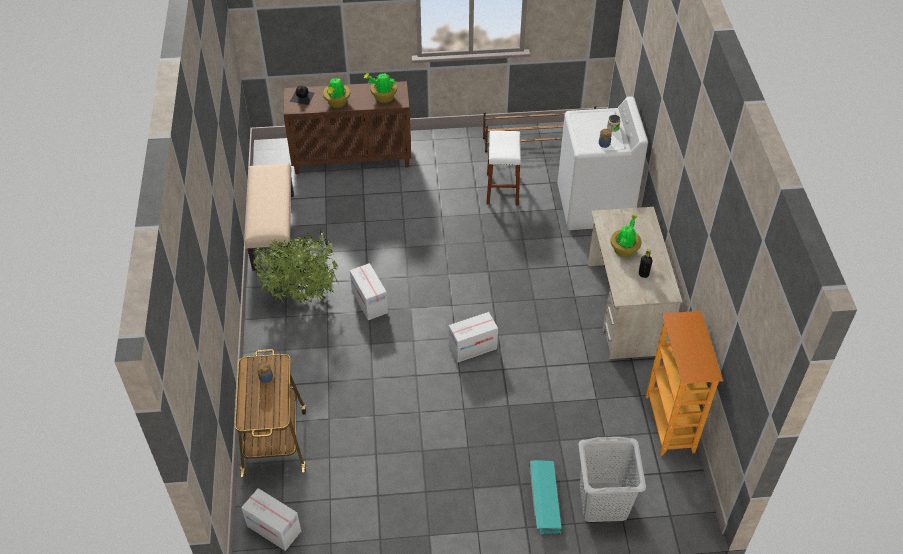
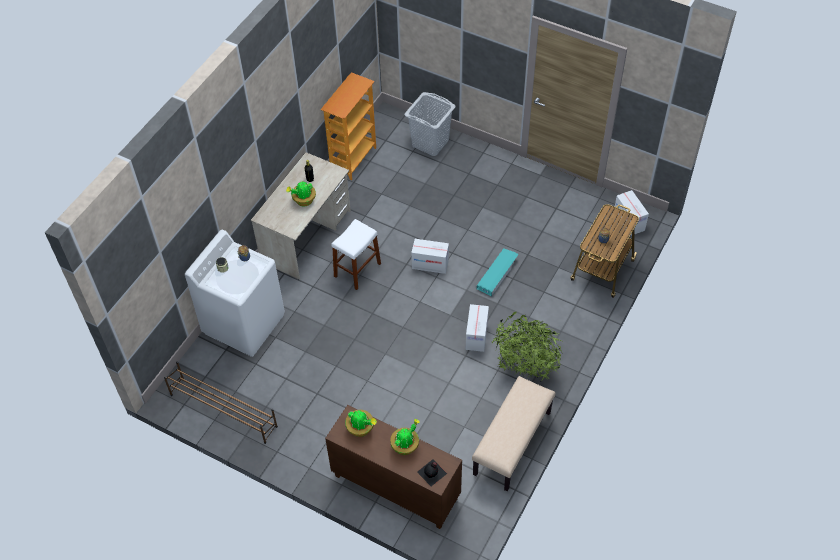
camera: 145 degrees left, 5 degrees up
(502, 189) = (298, 379): white stool -> white stool (357, 270)
(544, 499) = (461, 160): turquoise storage box -> turquoise storage box (497, 274)

